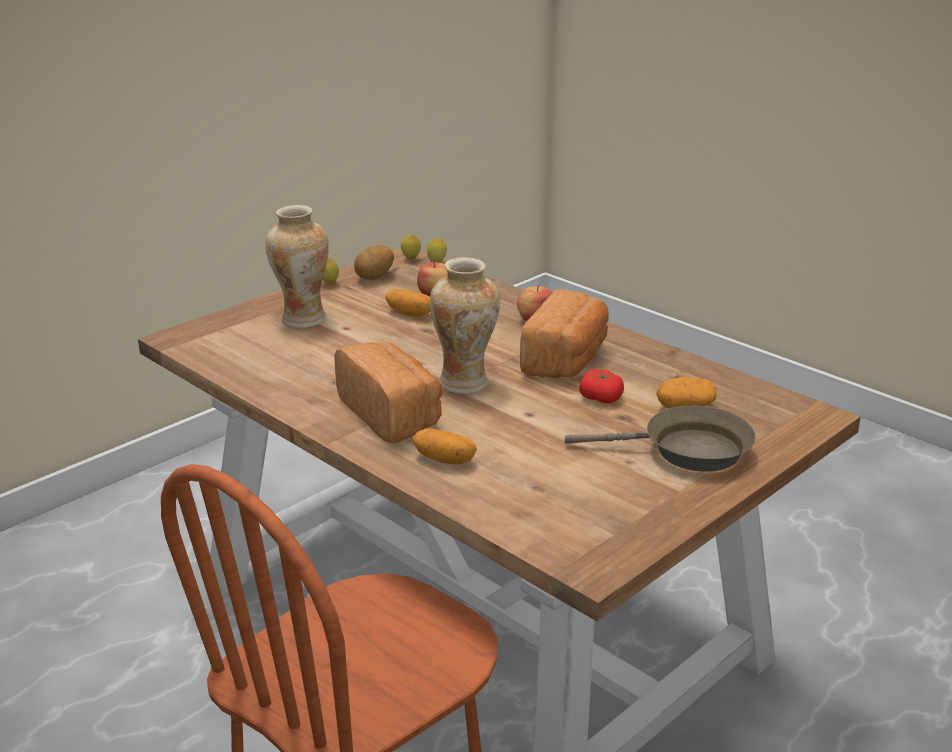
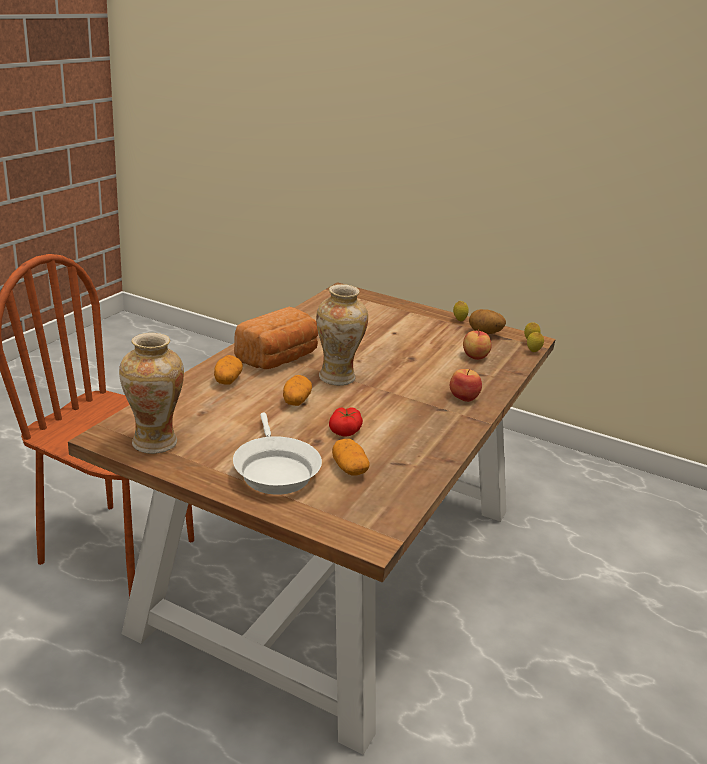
camera: 70 degrees right, 0 degrees up
(302, 319) = (396, 319): vase -> vase (154, 442)
(410, 313) = (434, 350): potato -> potato (296, 400)
(566, 360) = (400, 413): bread -> none
(687, 451) = (274, 470): brown frying pan -> white frying pan

